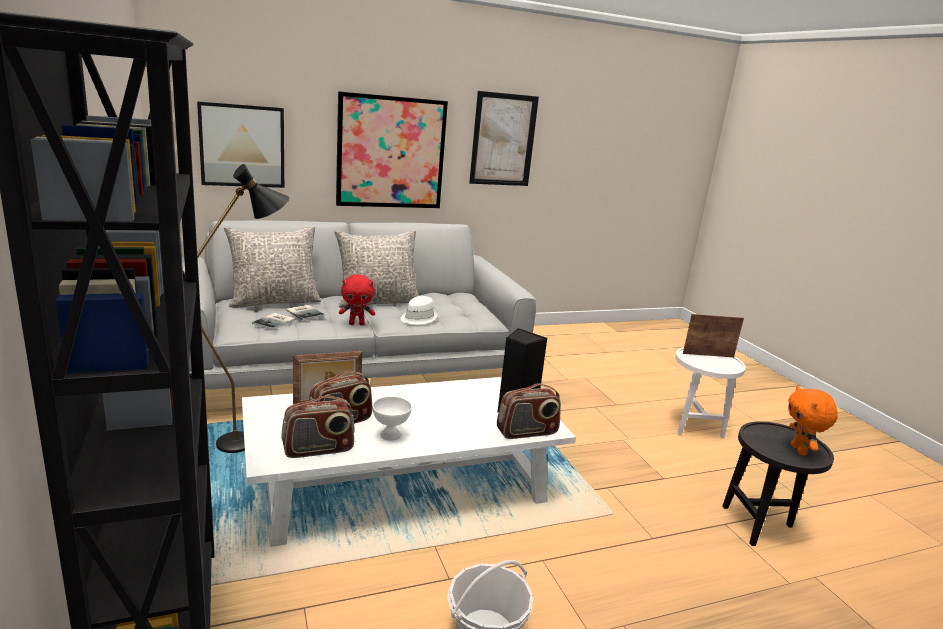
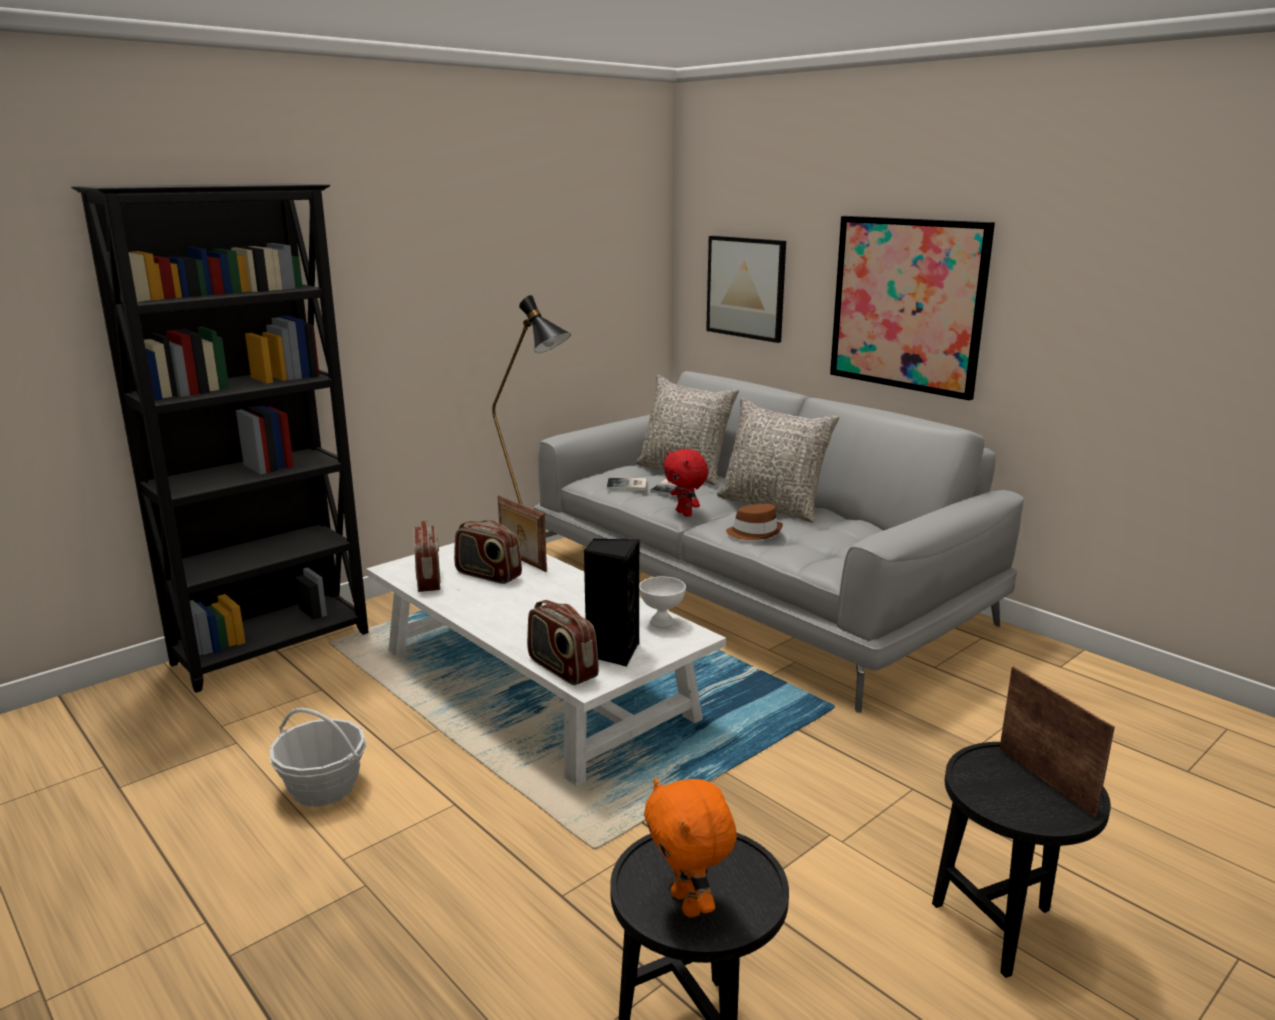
camera: 70 degrees right, 0 degrees up
(318, 449) = (429, 579): radio -> radio turned 150 degrees counterclockwise
(389, 435) = (482, 601): white bowl -> white bowl (661, 622)
(418, 318) = (754, 532): white hat -> brown hat
(503, 140) = (1098, 291): picture -> none
(694, 426) = (1003, 925): white side table -> black side table
(799, 450) = (688, 904): orange plush toy -> orange plush toy turned 90 degrees counterclockwise

